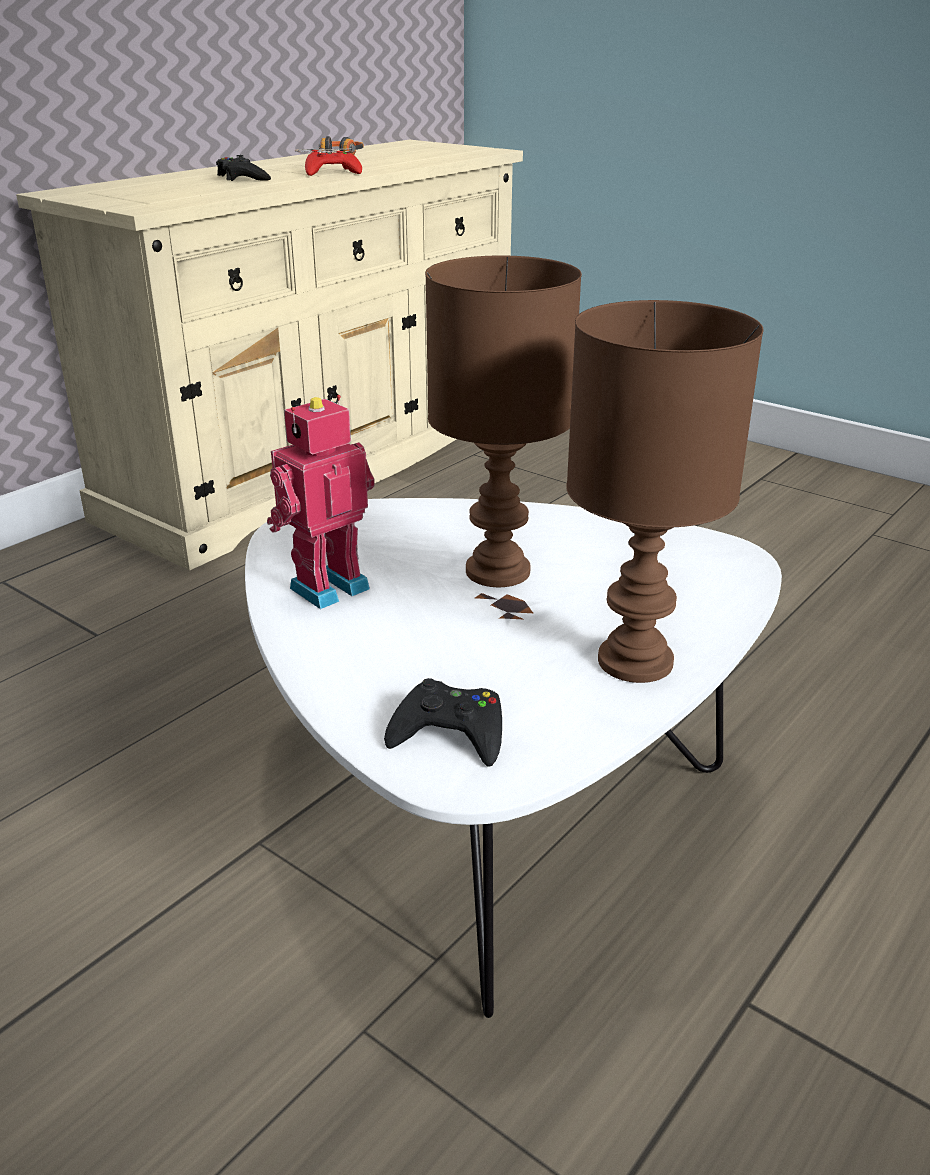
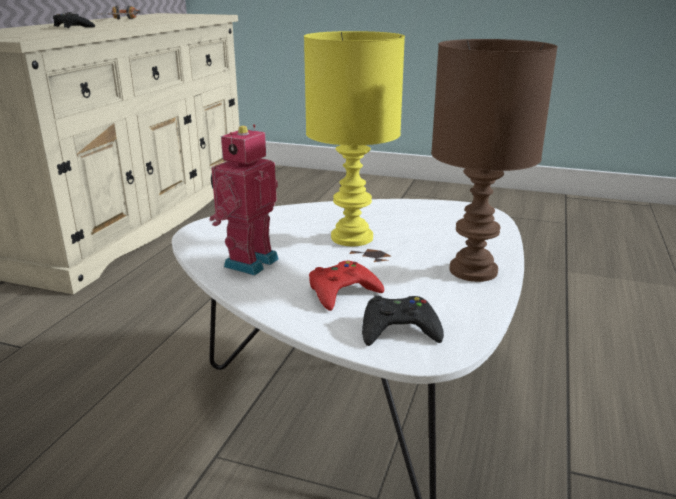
camera: 20 degrees left, 5 degrees down
(332, 172) = (132, 23): red game controller -> red game controller (342, 292)
(500, 572) = (354, 238): brown table lamp -> yellow table lamp

